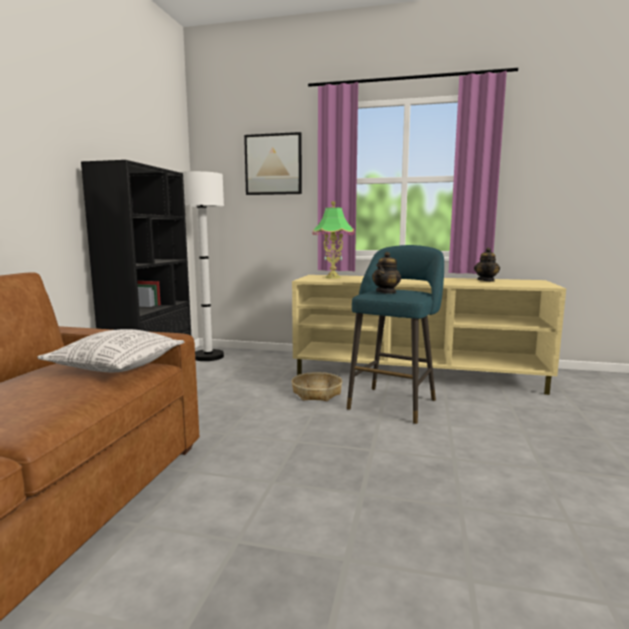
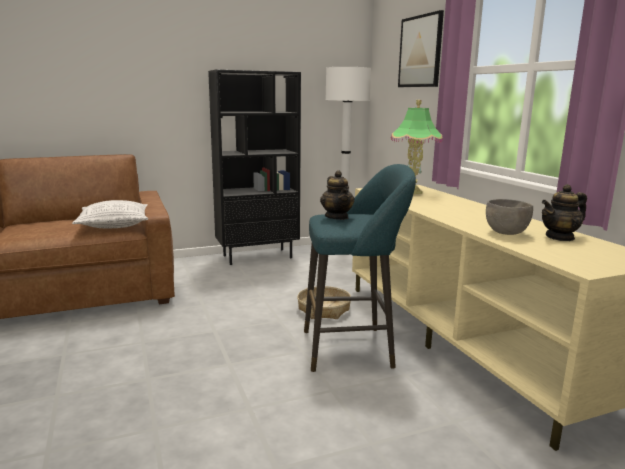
camera: 55 degrees right, 5 degrees up
(386, 292) = (337, 217): teapot -> teapot turned 105 degrees counterclockwise
(469, 283) = (506, 233): none -> grey bowl

